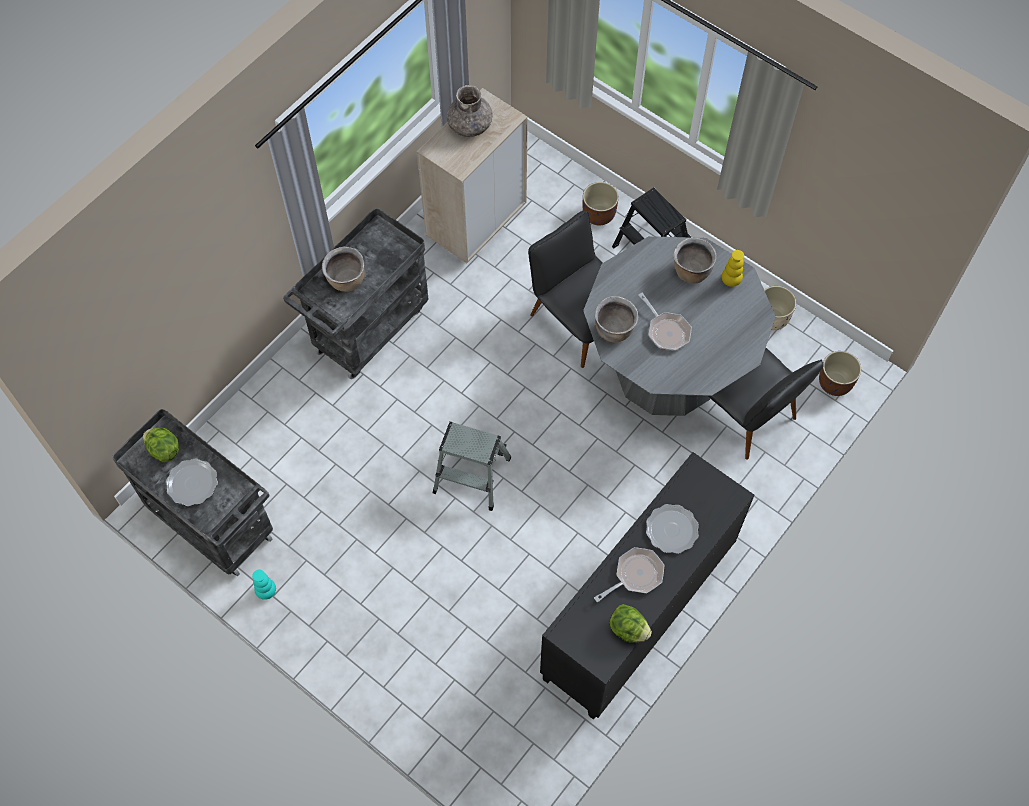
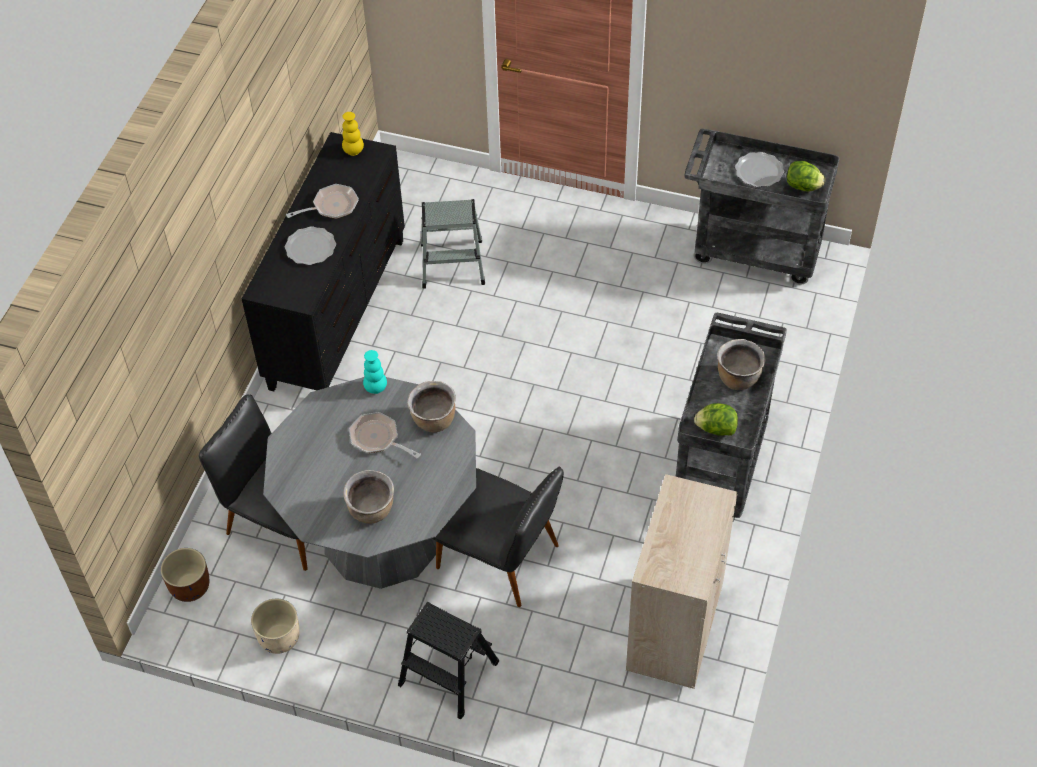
camera: 160 degrees right, 10 degrees down
(266, 591) = (674, 225): turquoise vase -> turquoise vase (375, 388)
(470, 125) = (693, 544): grey vase -> none
(471, 474) = (542, 371): grey step ladder -> grey step ladder (452, 263)
(599, 214) = (531, 697): brown planter -> none
(628, 629) = (324, 169): lettuce -> lettuce (716, 429)
(635, 575) = (332, 206): frying pan -> frying pan turned 150 degrees counterclockwise
(730, 281) = (323, 515): yellow vase -> yellow vase (353, 151)

